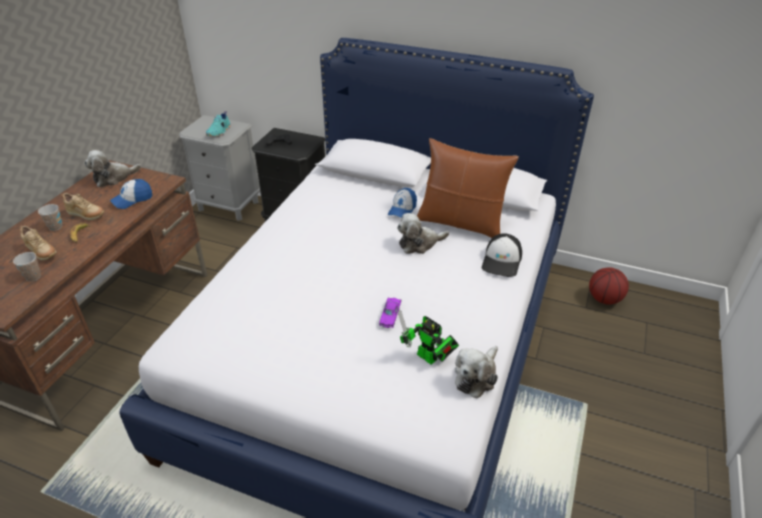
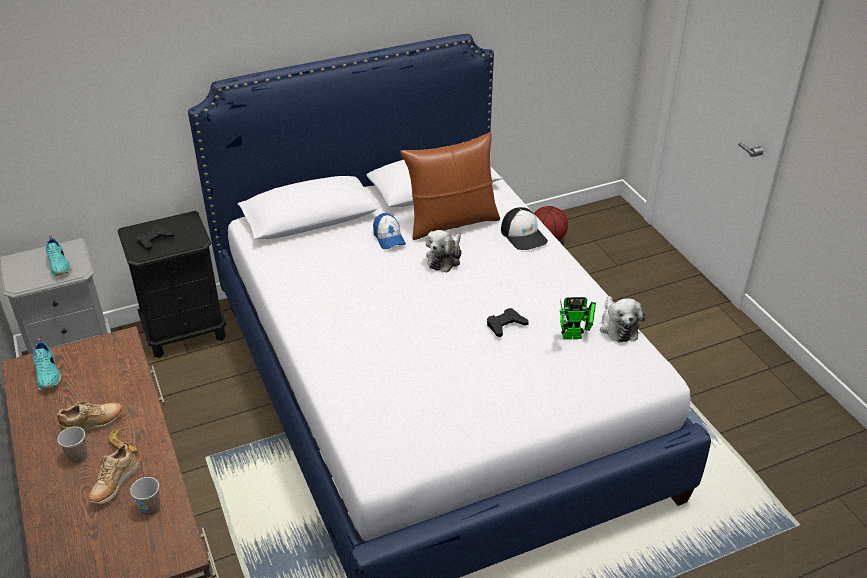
camera: 45 degrees left, 0 degrees up
(42, 253) = (114, 486): beige shoe -> beige shoe turned 120 degrees clockwise
(113, 178) = (48, 374): plush toy -> turquoise shoe
(132, 200) = (118, 379): cap -> none
(390, 315) = (505, 325): purple toy car -> black game controller

